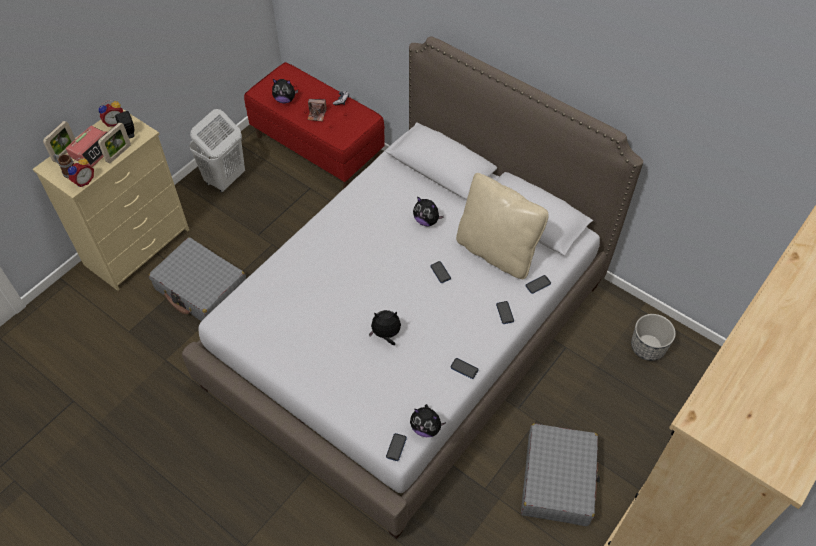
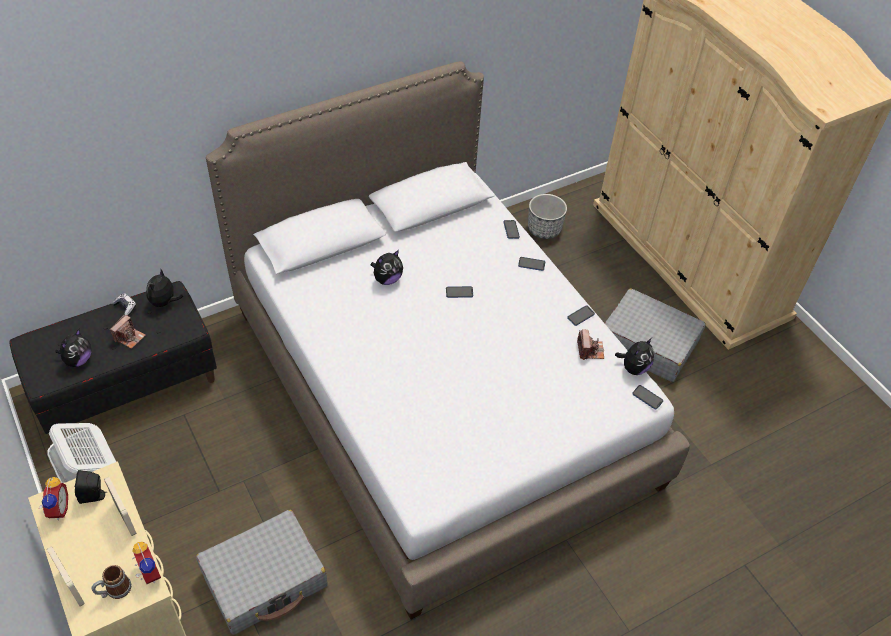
camera: 70 degrees left, 5 degrees down
(93, 150) = (95, 549): alarm clock -> none
(318, 148) = (127, 385): red bench -> black bench
(386, 334) = (513, 361): plush toy -> plush toy (164, 302)
(427, 387) = (590, 350): none -> camera
(496, 251) = (457, 243): beige pillow -> none

